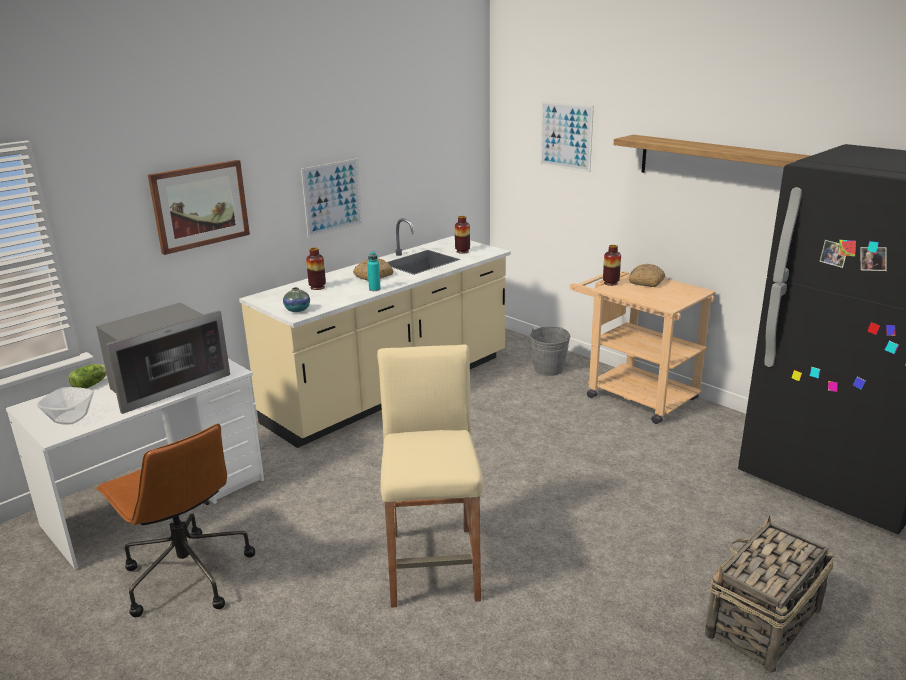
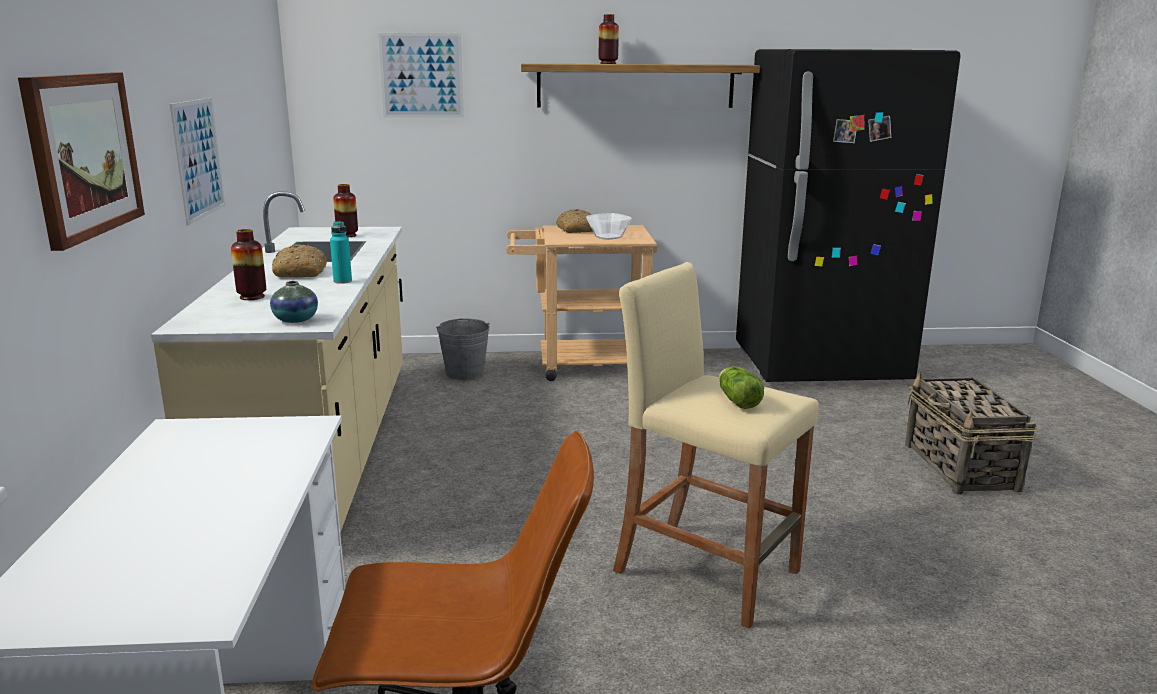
camera: 50 degrees left, 5 degrees down
(69, 418) = (162, 586): bowl -> bowl (608, 237)
(92, 384) = (70, 534): lettuce -> lettuce (737, 400)
(165, 384) = (231, 476): microwave -> none
(610, 283) = (551, 236): vase -> vase (608, 63)

